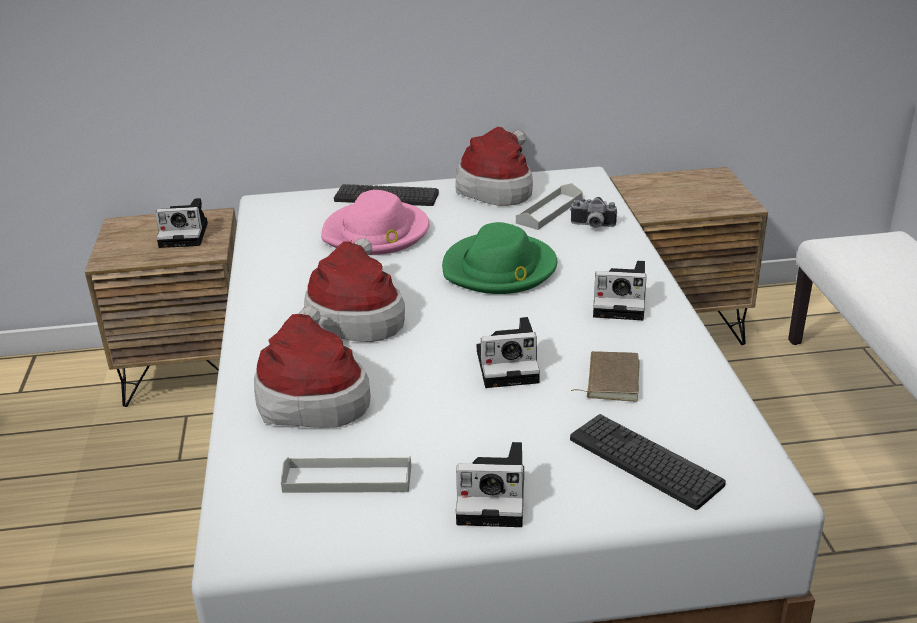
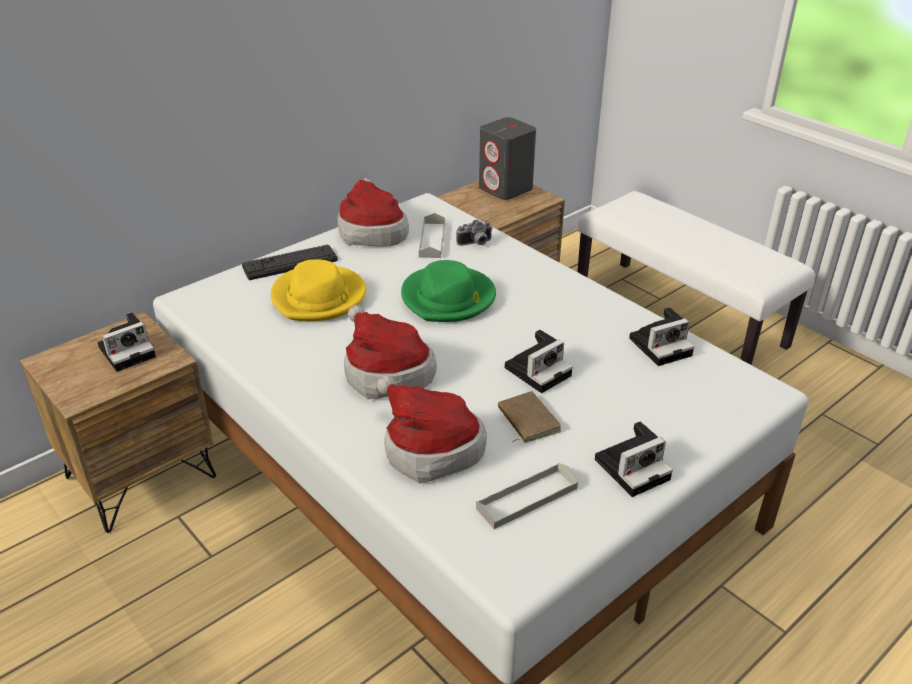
camera: 35 degrees left, 5 degrees up
(376, 233) = (319, 297): pink hat -> yellow hat
(610, 379) = (611, 356): brown book -> brown book (526, 420)
(622, 302) = (559, 297): camera -> camera (661, 346)
(645, 461) = (690, 404): keyboard -> none
(706, 185) = (506, 189): none -> grey speaker

